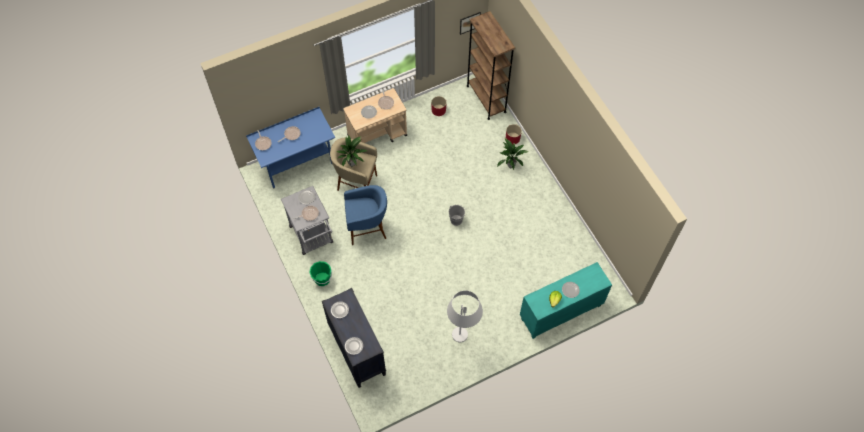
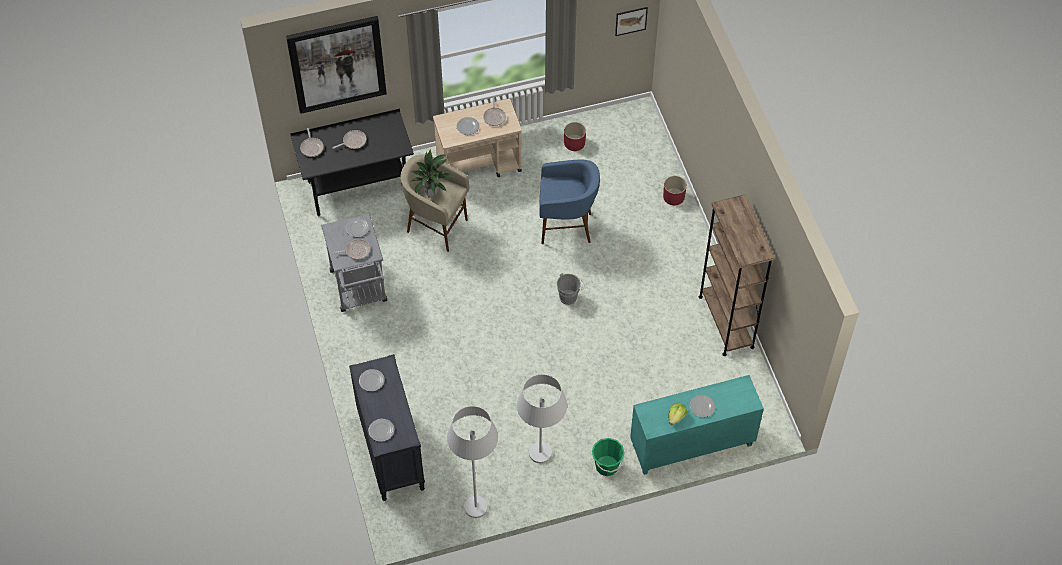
camera: 10 degrees right, 5 degrees down
(273, 84) = (337, 64): none -> picture
(297, 164) = (358, 188): blue desk -> black desk
(322, 279) = (362, 348): green bucket -> green bucket (607, 466)
(368, 229) = (439, 291): blue stool -> blue stool (566, 227)
(421, 373) = (476, 495): none -> white floor lamp
(486, 99) = (646, 137): brown bookcase -> brown bookcase (726, 322)
(510, 165) = (663, 233): potted plant -> none

